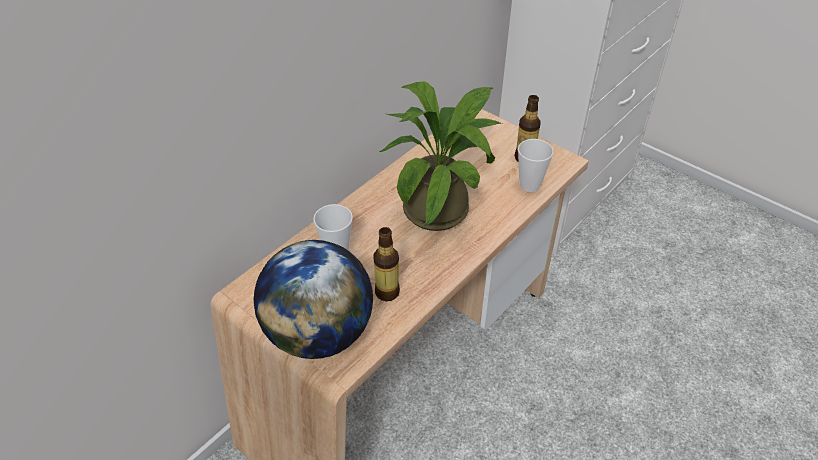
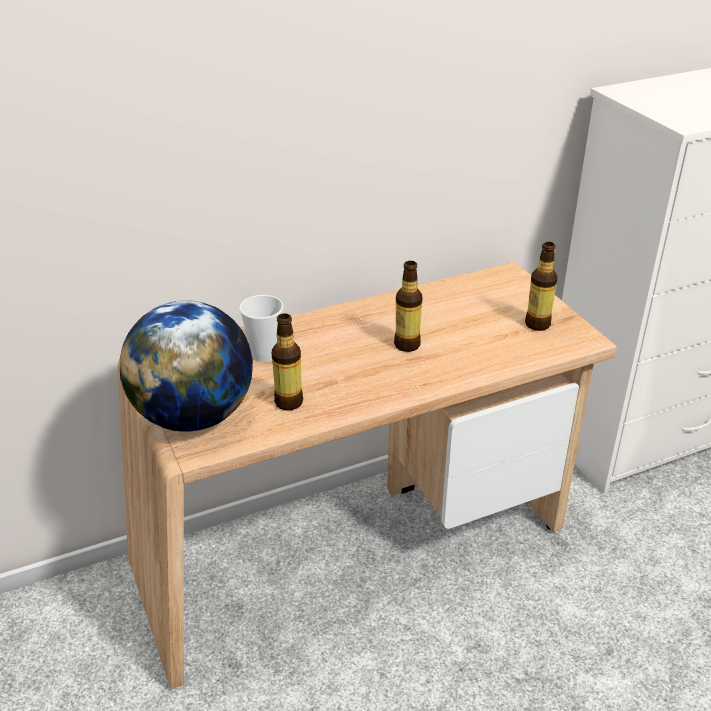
camera: 25 degrees right, 10 degrees down
(442, 207) = (407, 345): potted plant -> bottle
(529, 185) = (523, 351): cup -> none

